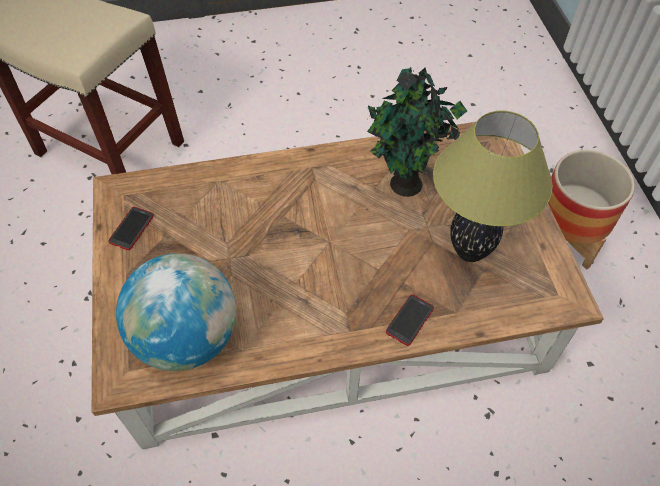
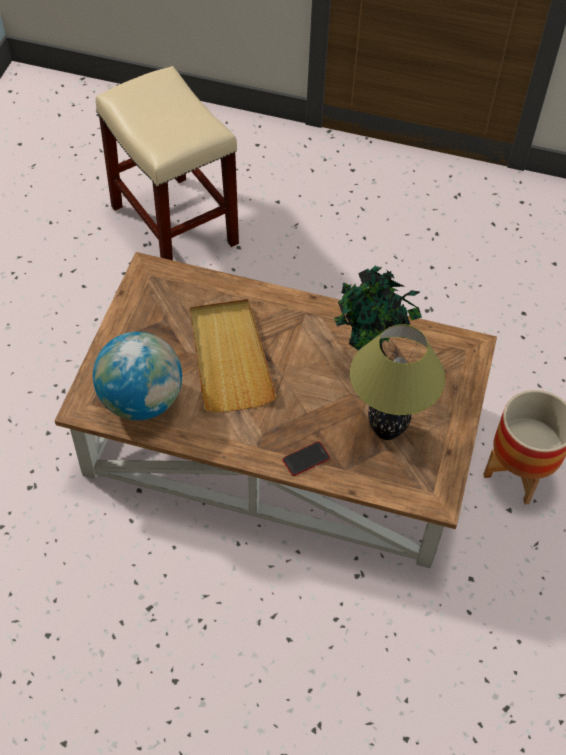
camera: 25 degrees right, 0 degrees up
(131, 229) = (143, 304): phone -> none
(260, 246) = (229, 357): none -> beige tray

